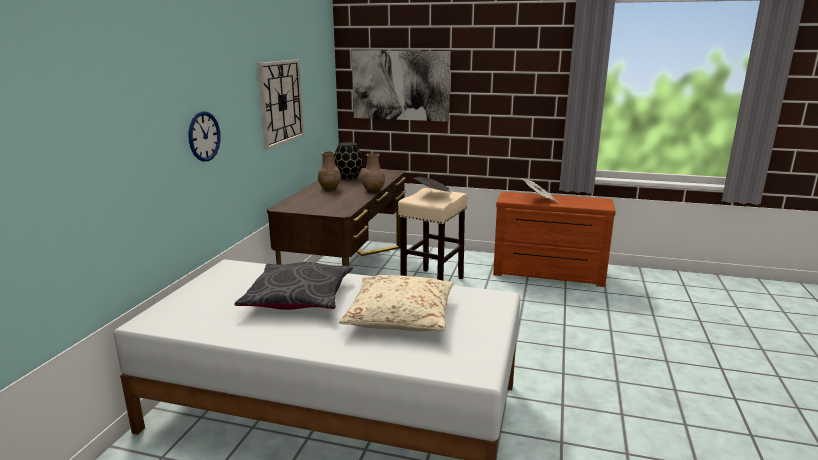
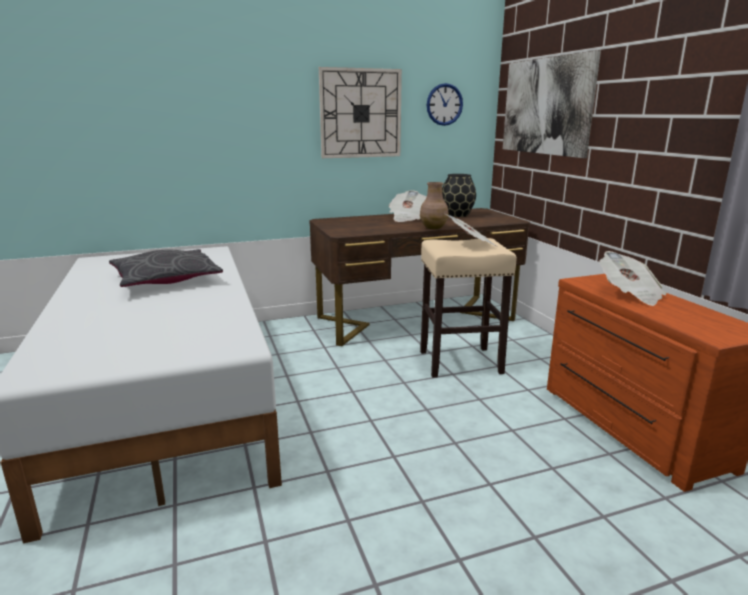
camera: 55 degrees right, 0 degrees up
(204, 136) = (219, 128): wall clock -> wall clock (444, 104)
(330, 188) = (407, 218): brown vase -> newspaper
(400, 316) = (152, 317): beige pillow -> none

